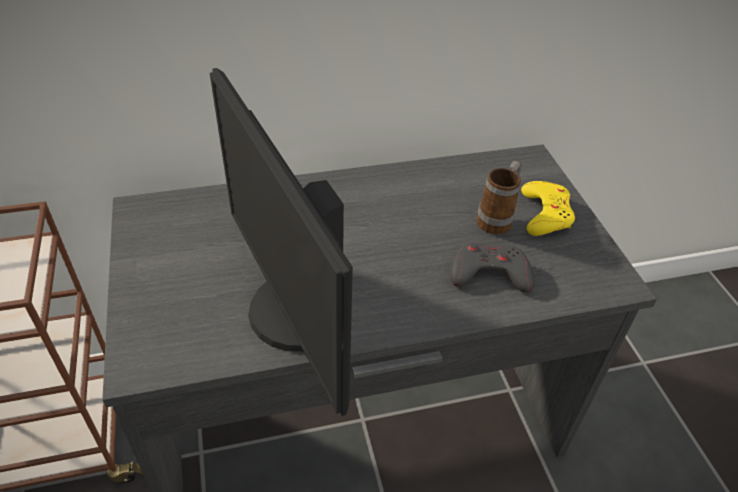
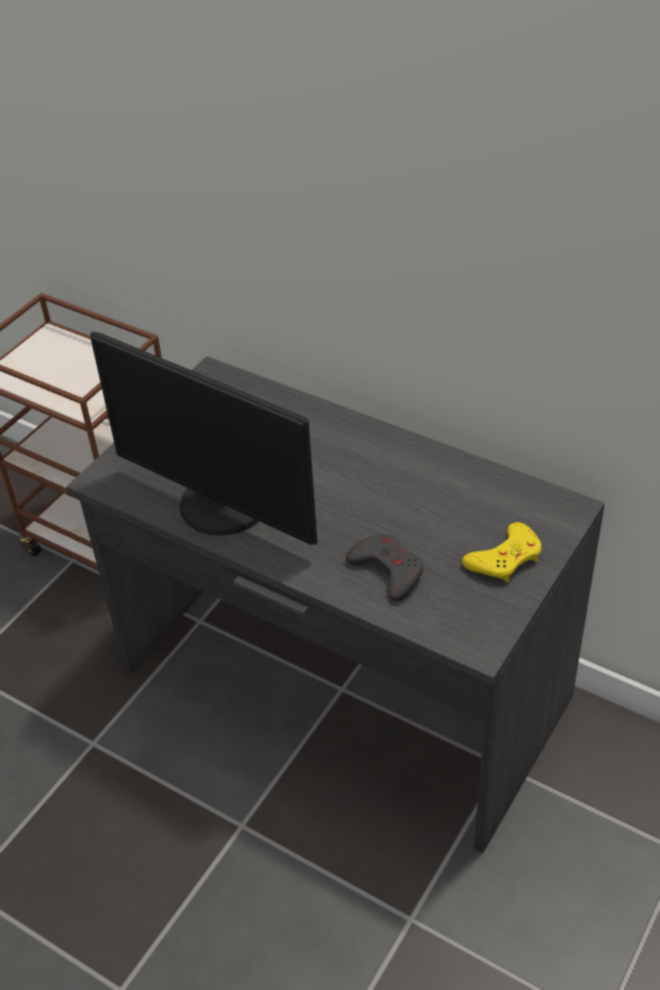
camera: 50 degrees right, 0 degrees up
(294, 312) = (221, 507): monitor -> monitor turned 75 degrees counterclockwise
(497, 219) = (456, 537): mug -> none

